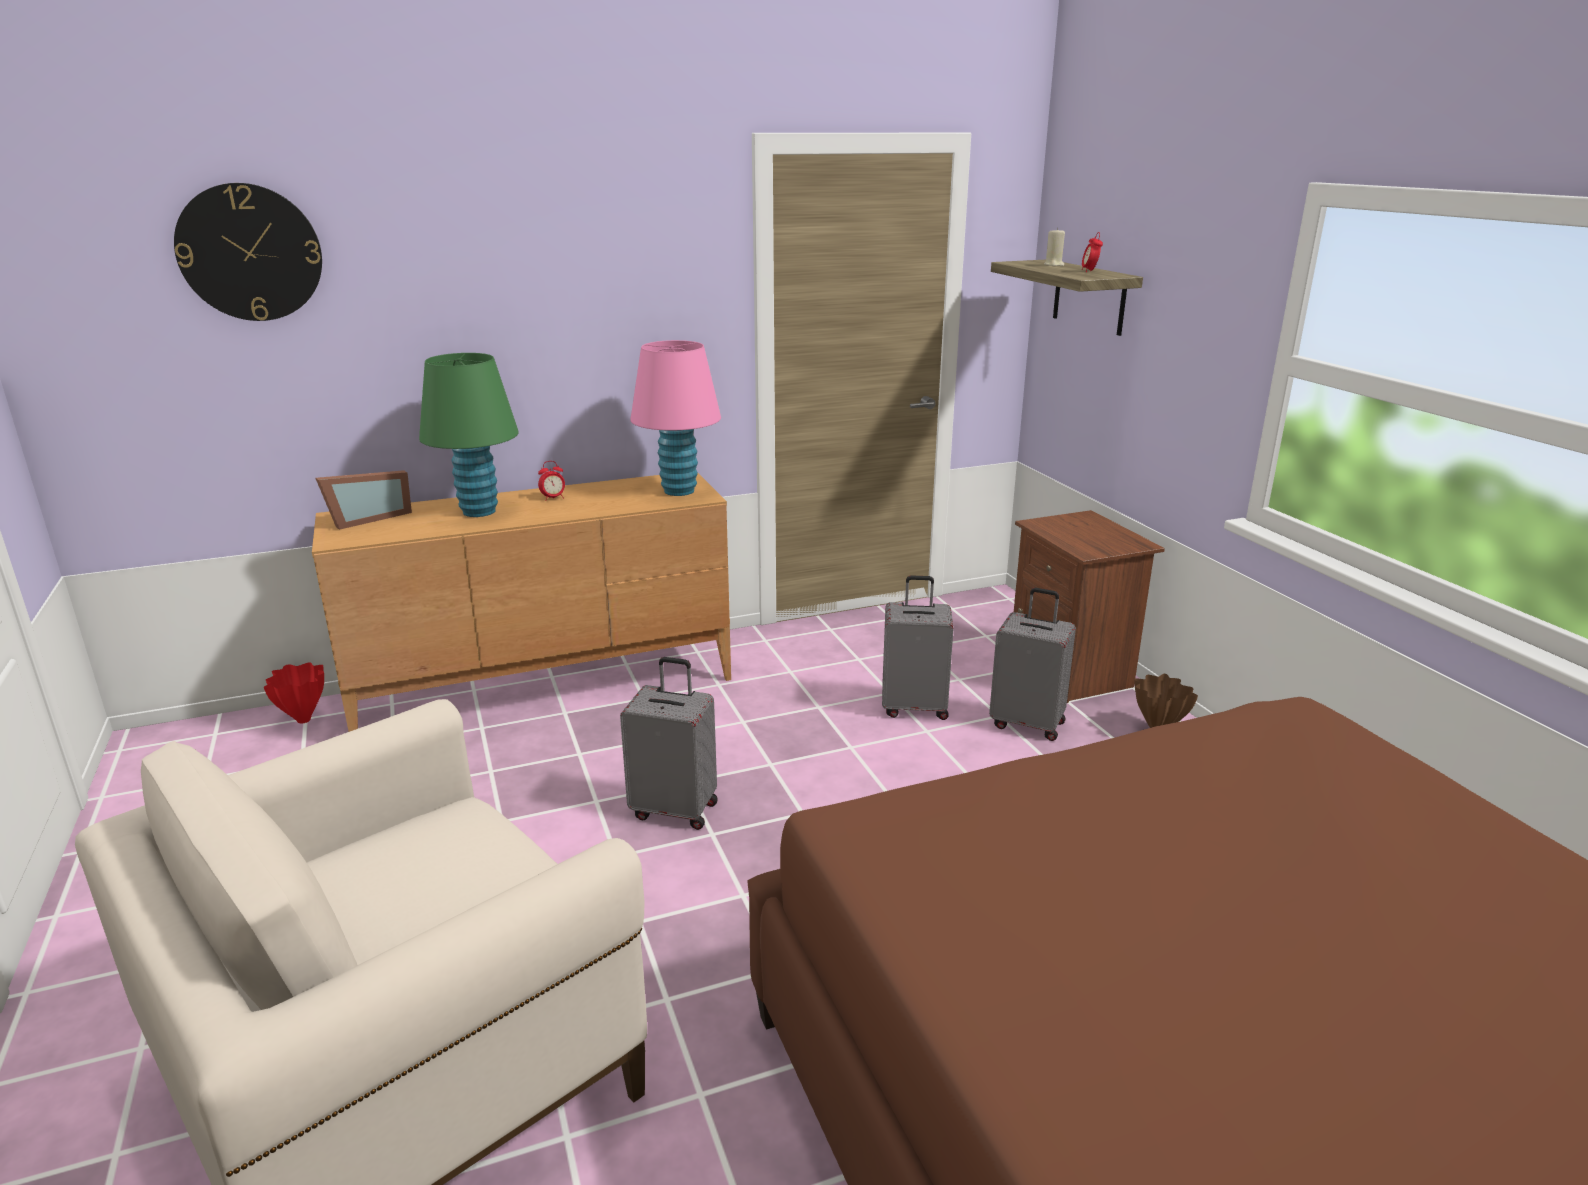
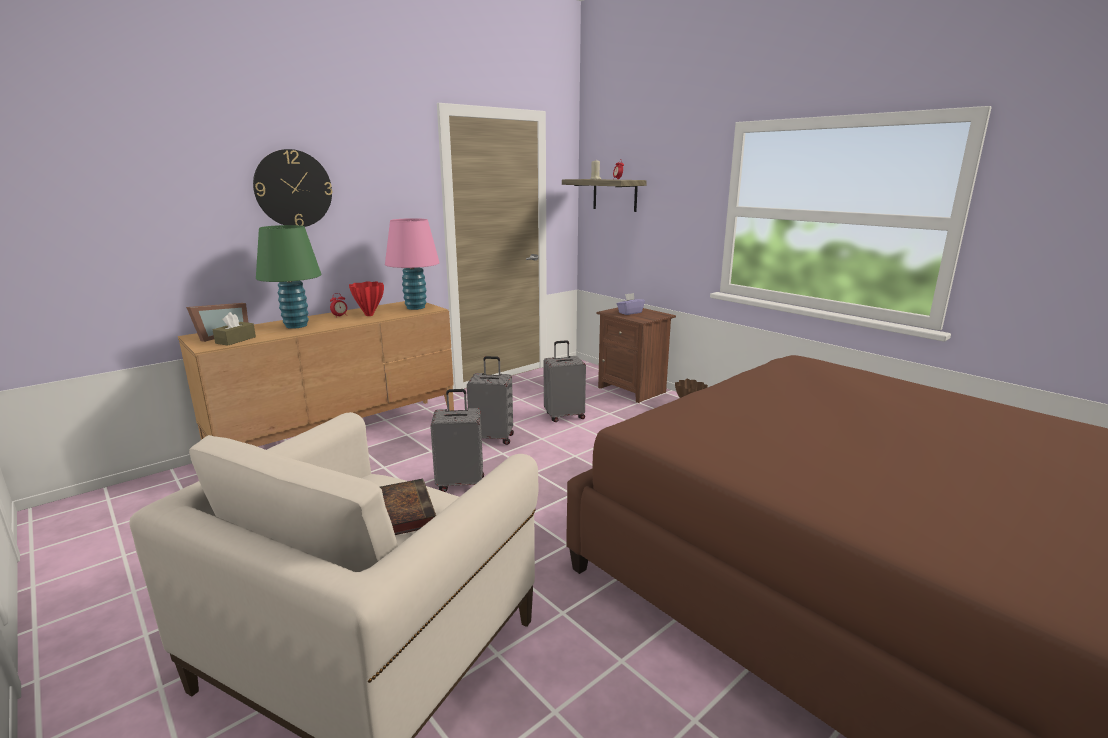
camera: 20 degrees left, 5 degrees down
(250, 253) = (127, 158): wall clock -> wall clock (293, 189)
(305, 719) = (176, 480): red vase -> red vase (369, 315)
(380, 532) = (236, 340): none -> brown tissue box
(452, 886) = (403, 511): none -> book
(1028, 723) = (626, 414): grey suitcase -> grey suitcase (492, 438)
(1077, 531) = (630, 312): none -> purple tissue box

